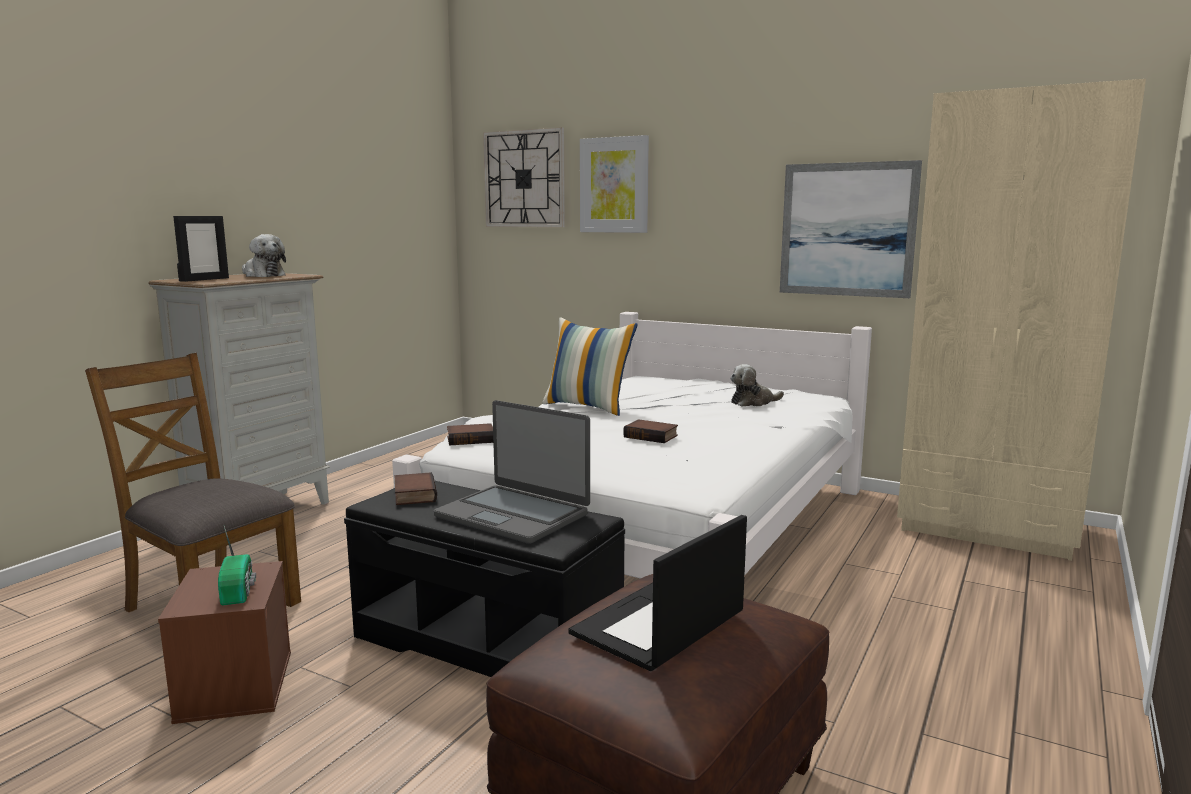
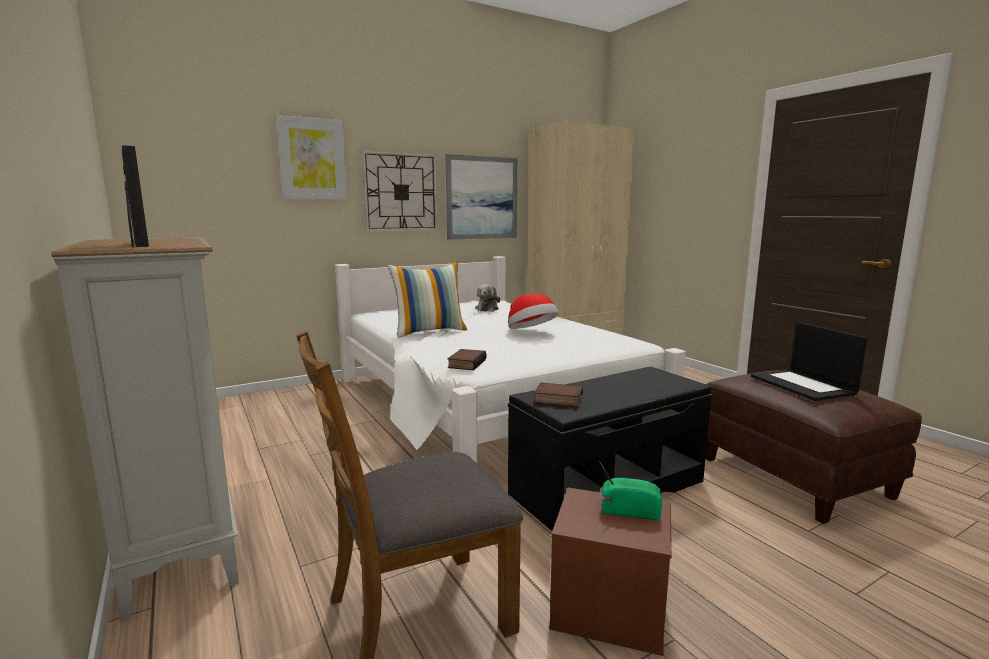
camera: 60 degrees left, 0 degrees up
(263, 275) = (149, 240): plush toy -> none
(513, 515) = (629, 383): laptop -> none
(524, 179) = (208, 146): wall clock -> wall clock (400, 192)
(652, 436) = (531, 332): book -> hat

